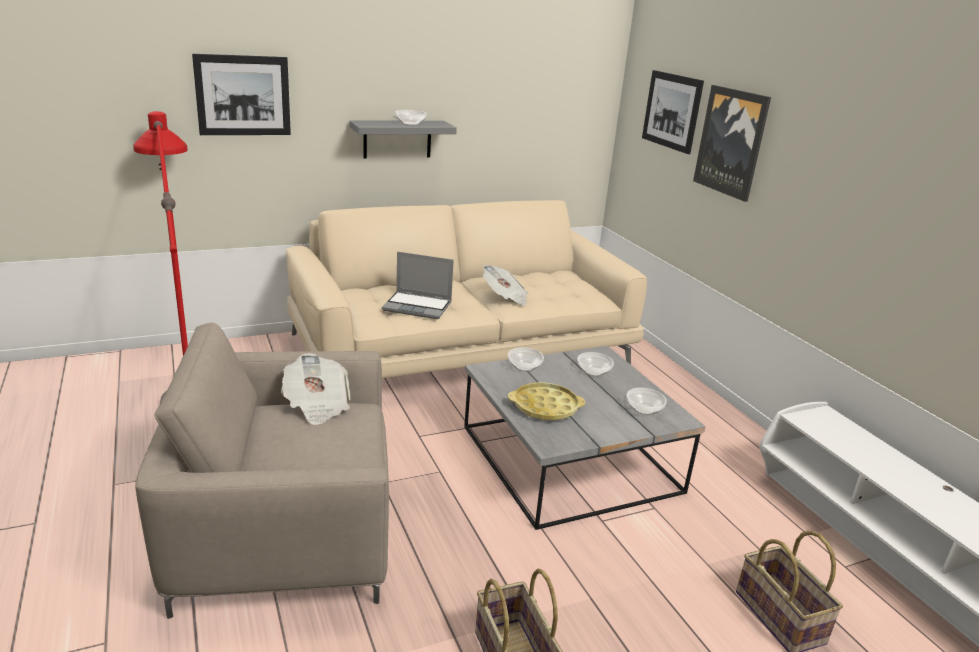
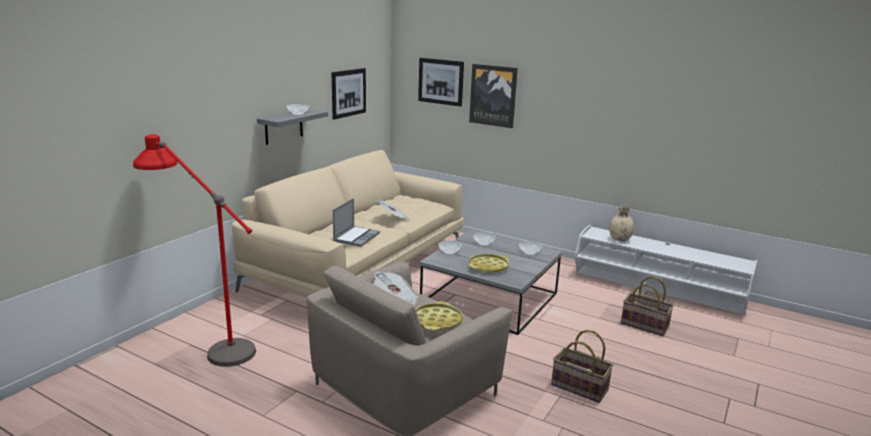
camera: 35 degrees left, 5 degrees down
(243, 95) = (192, 112): picture -> picture (348, 93)
(316, 452) = (437, 321): none -> yellow tray
(418, 306) = (356, 237): laptop -> laptop turned 45 degrees counterclockwise
(850, 444) = (619, 239): none -> beige vase

